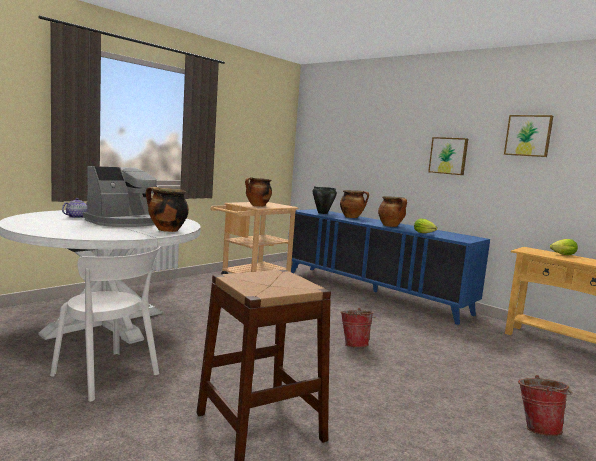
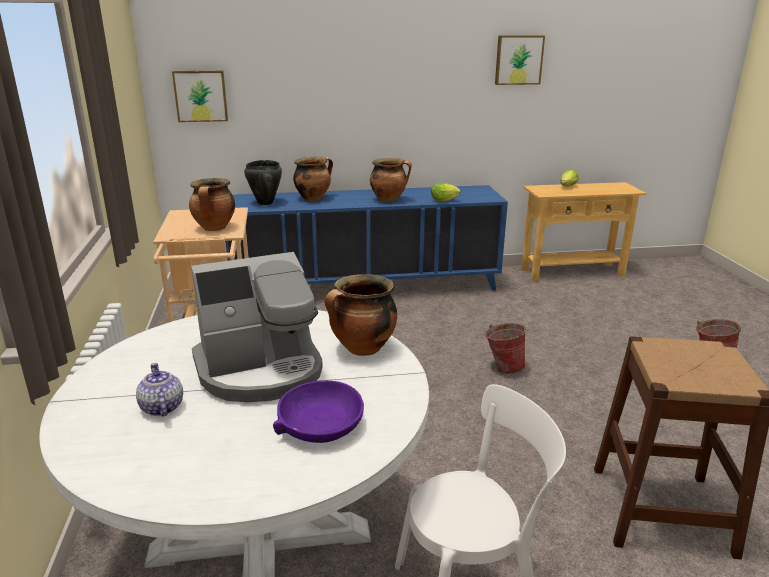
camera: 50 degrees left, 15 degrees up
(85, 230) = (320, 424): none -> purple bowl
(123, 222) = (261, 370): coffee machine -> coffee machine turned 75 degrees clockwise
(448, 156) = (426, 91): picture -> picture (201, 96)

